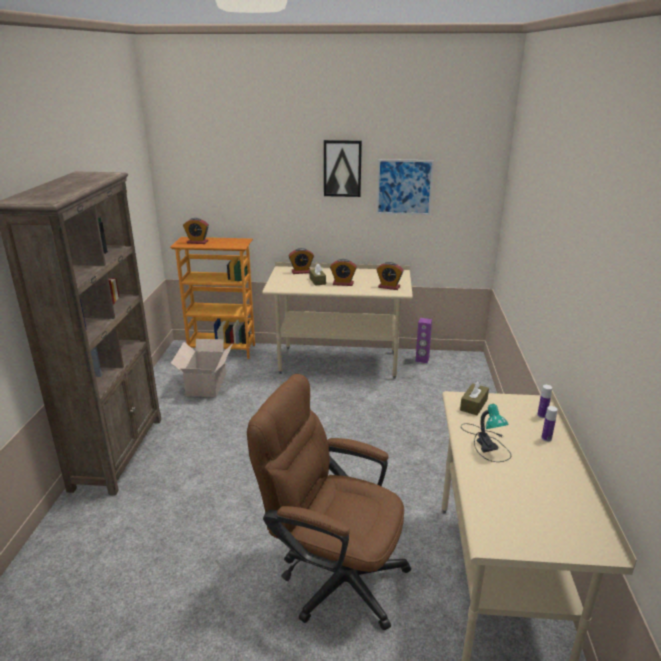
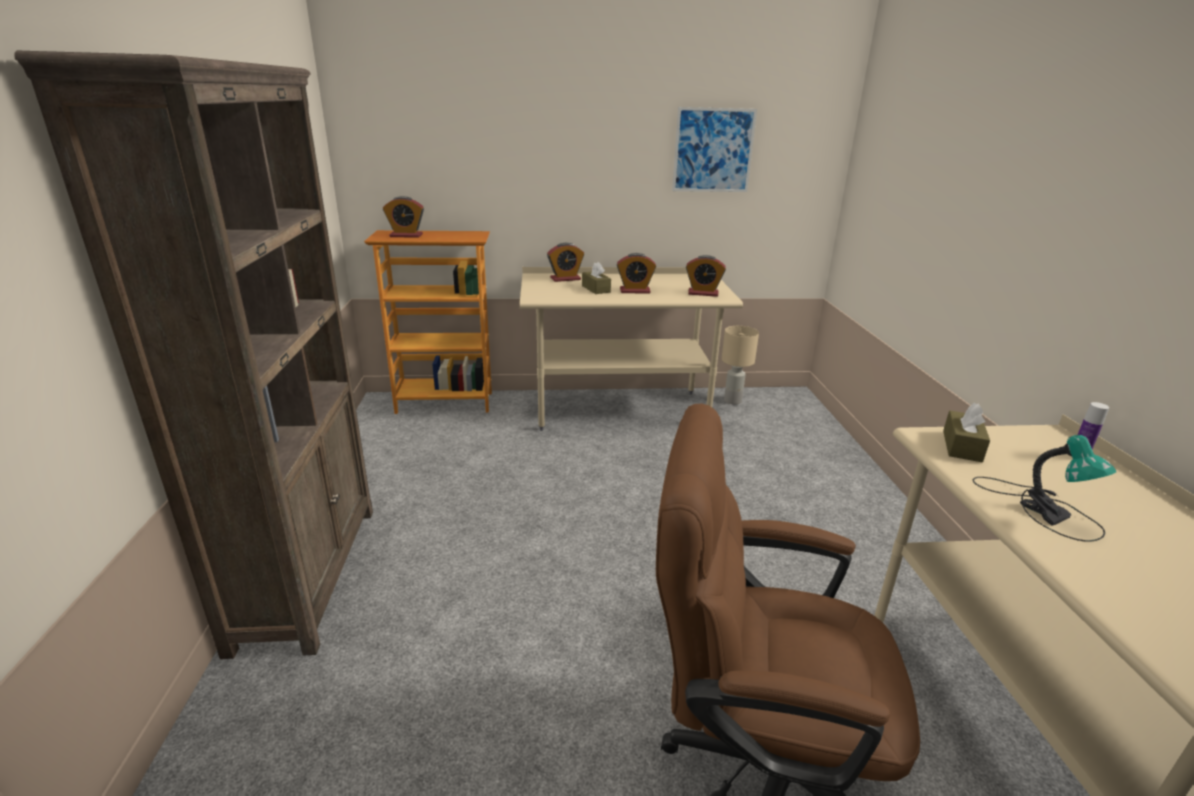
camera: 10 degrees left, 0 degrees up
(205, 385) = (432, 454): cardboard box -> none
(342, 168) = (625, 121): picture -> none
(422, 360) = (733, 401): purple speaker -> beige table lamp
(546, 438) = (1124, 492): bottle -> none

